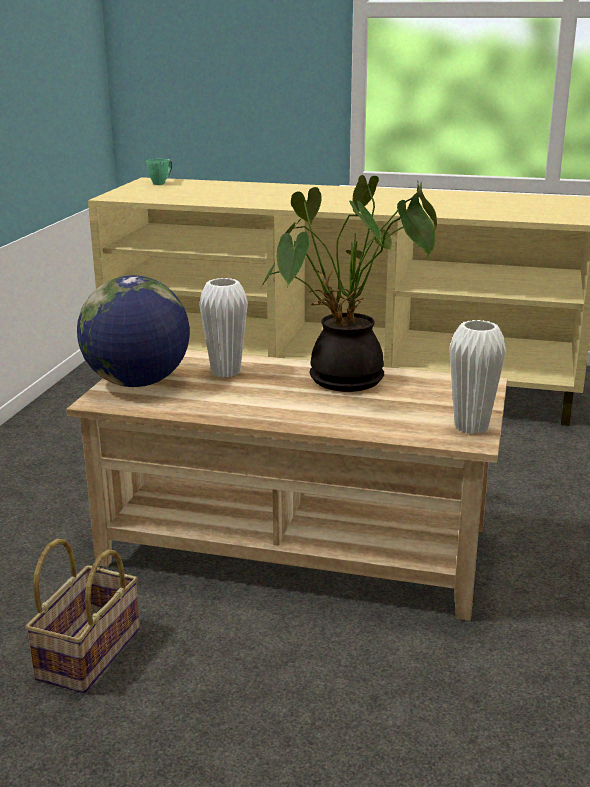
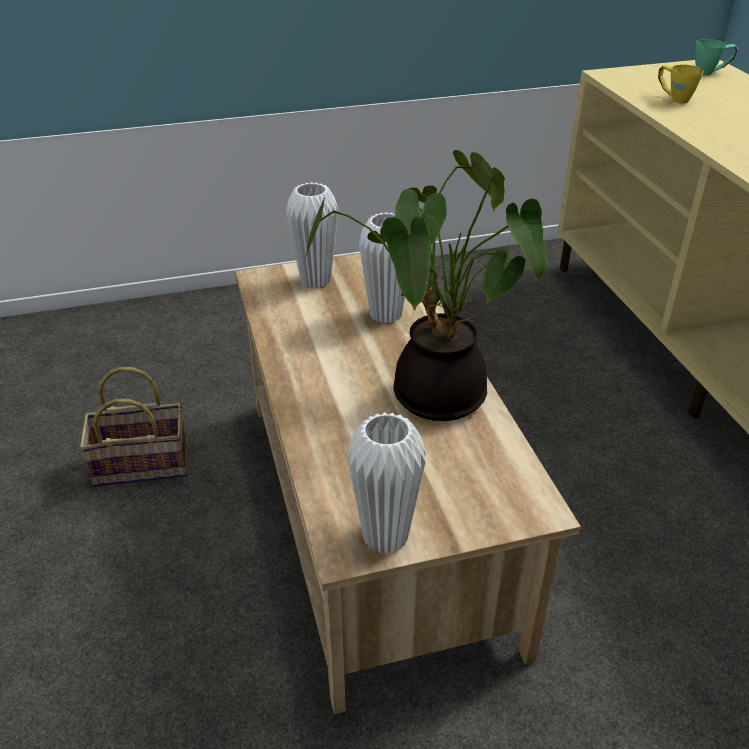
camera: 60 degrees right, 15 degrees up
(137, 383) = (315, 280): globe -> white vase
(182, 196) = (673, 98): none -> yellow mug

